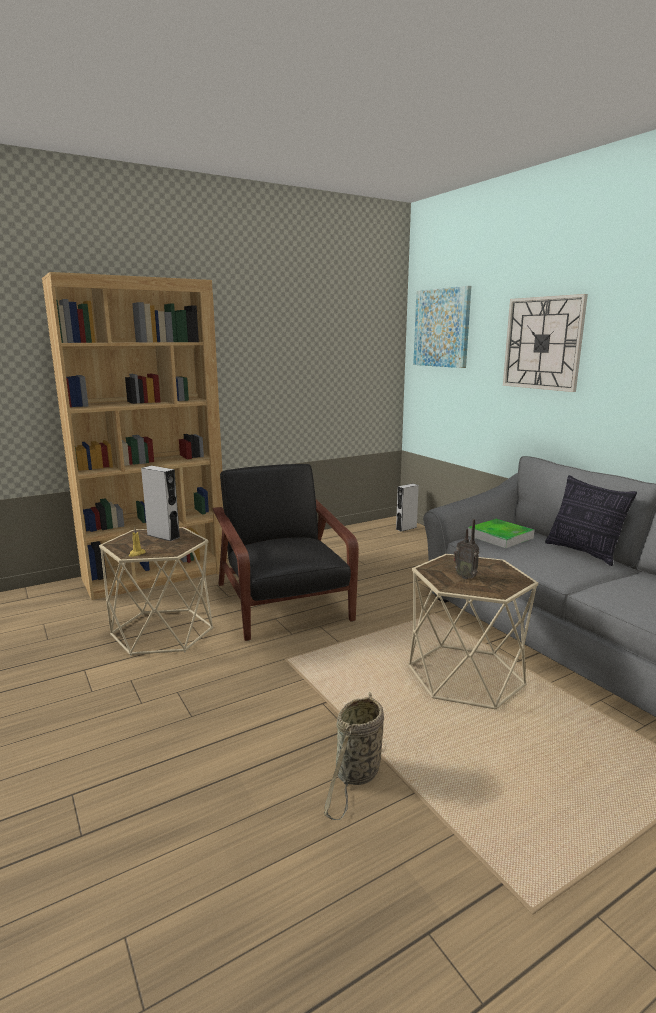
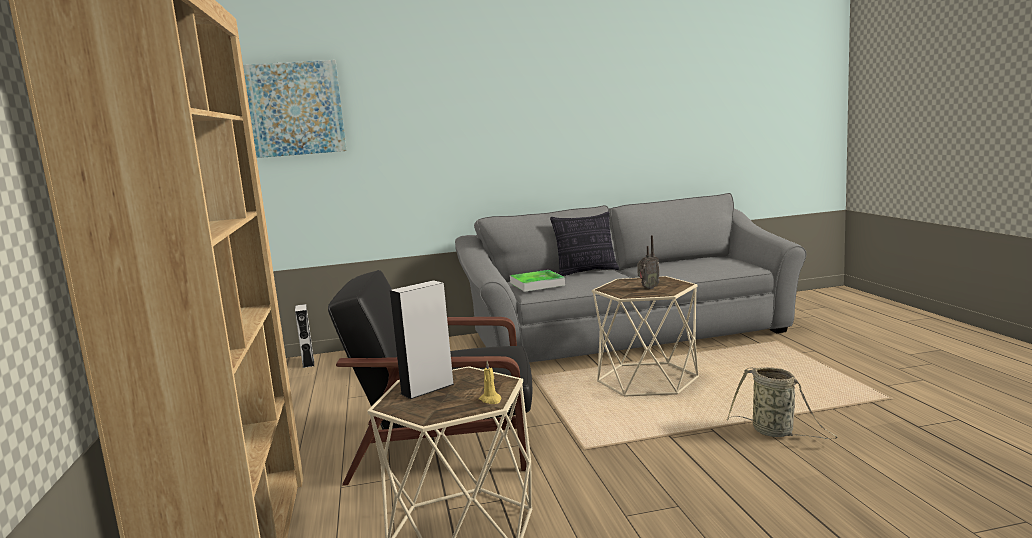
camera: 70 degrees left, 5 degrees down
(543, 343) = (446, 115): wall clock -> none

